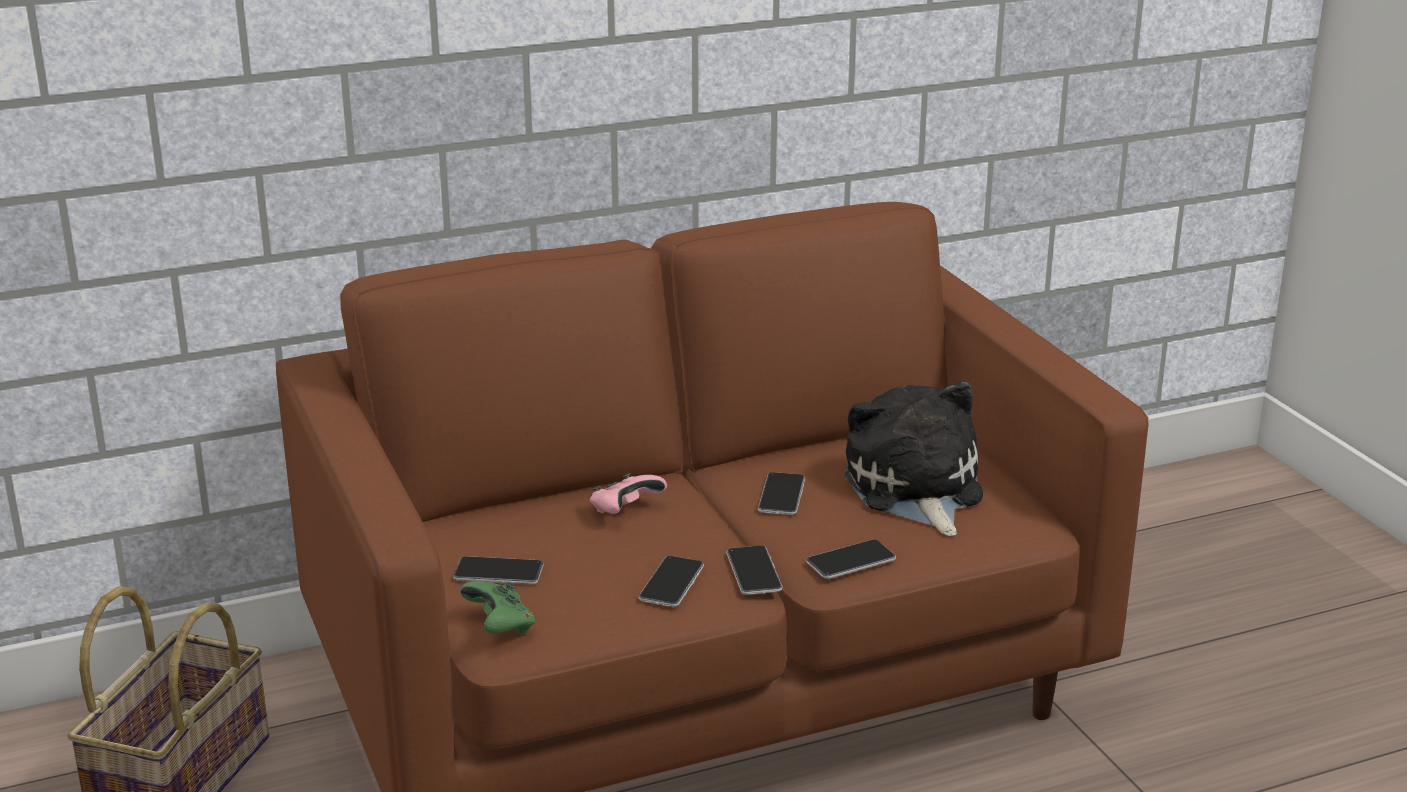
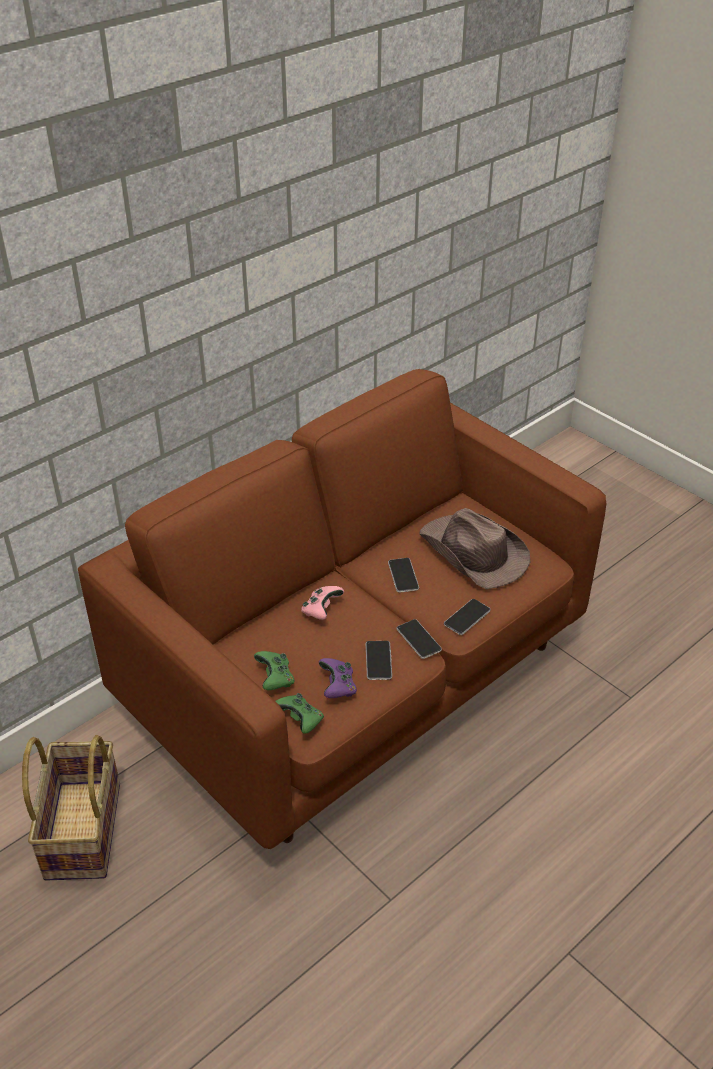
camera: 20 degrees left, 15 degrees up
(498, 573) = (275, 679): phone -> green game controller
(586, 600) = (338, 687): none -> purple game controller
(915, 490) = (473, 553): plush toy -> brown hat

